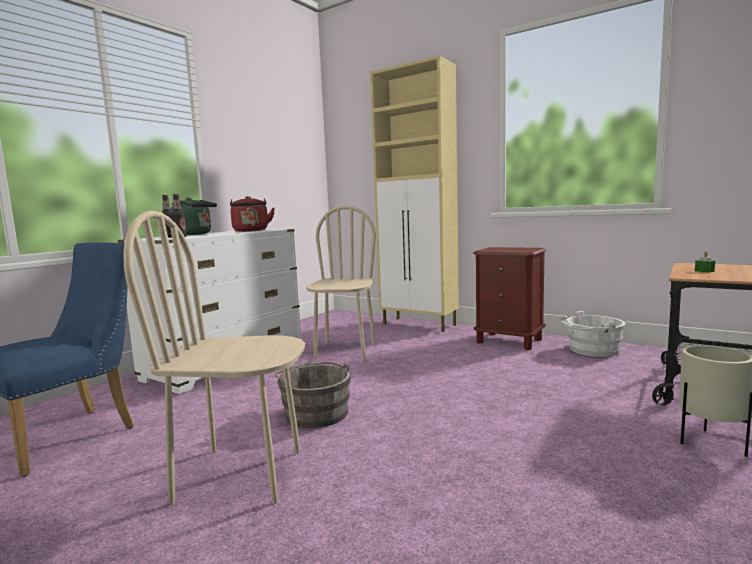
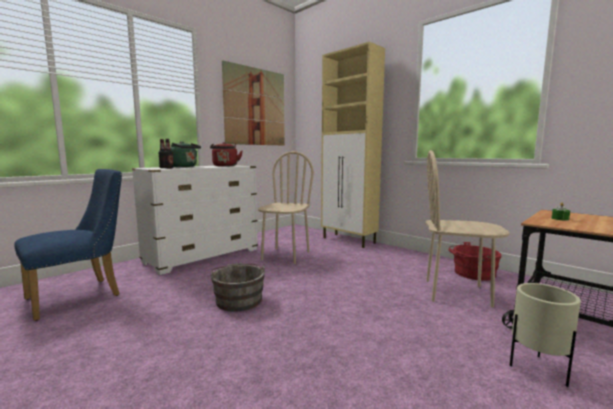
camera: 10 degrees right, 0 degrees up
(240, 475) = (162, 340): beige chair -> beige chair (456, 293)
(274, 145) = (255, 107): none -> picture
(509, 341) = (409, 259): brown nightstand -> none
(591, 350) = (472, 273): white bucket -> red bucket

